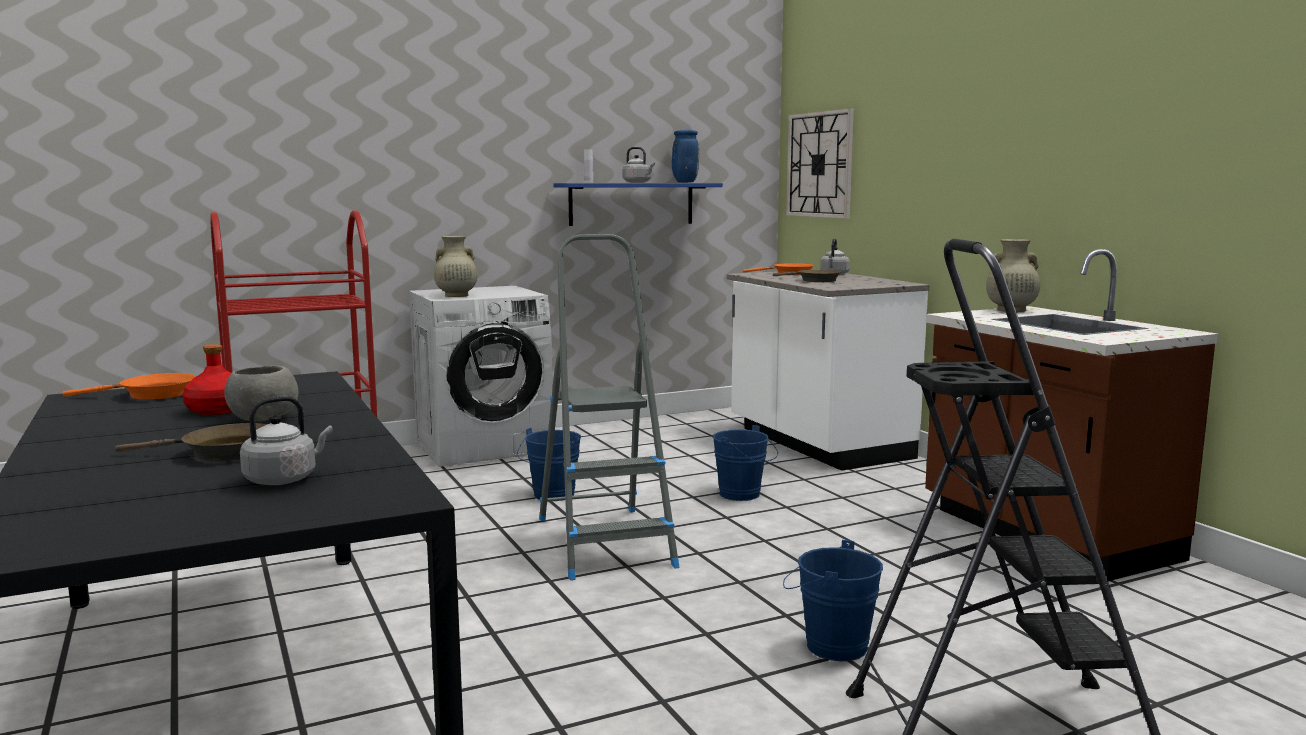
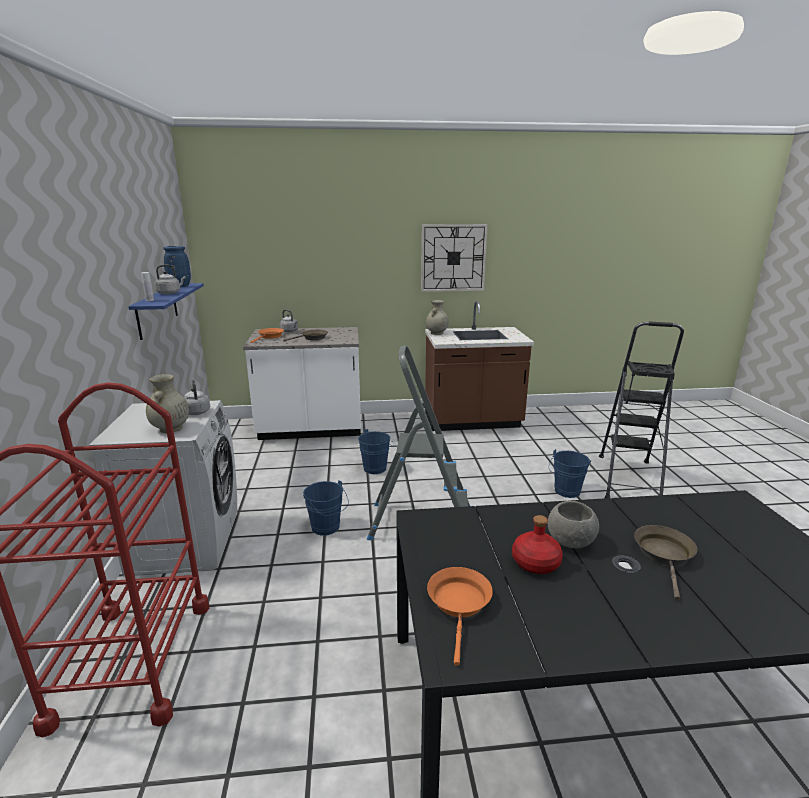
camera: 70 degrees left, 10 degrees up
(284, 479) = (718, 532): grey kettle -> grey kettle (196, 412)
(820, 164) = (242, 262): wall clock -> wall clock (453, 258)

